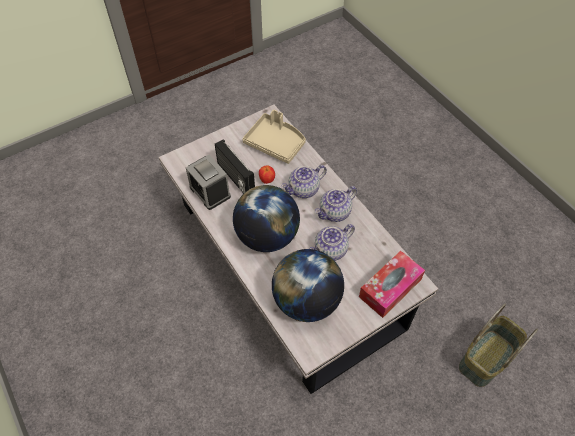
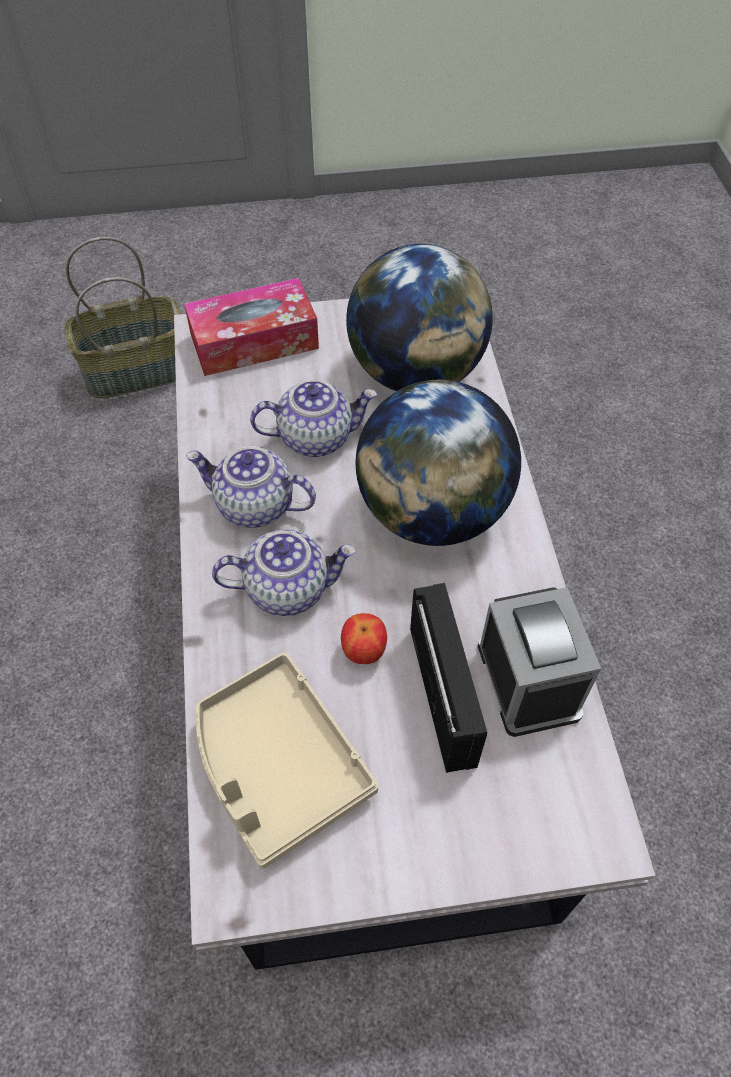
camera: 155 degrees left, 0 degrees up
(335, 213) = (254, 506): teapot -> teapot turned 150 degrees counterclockwise

